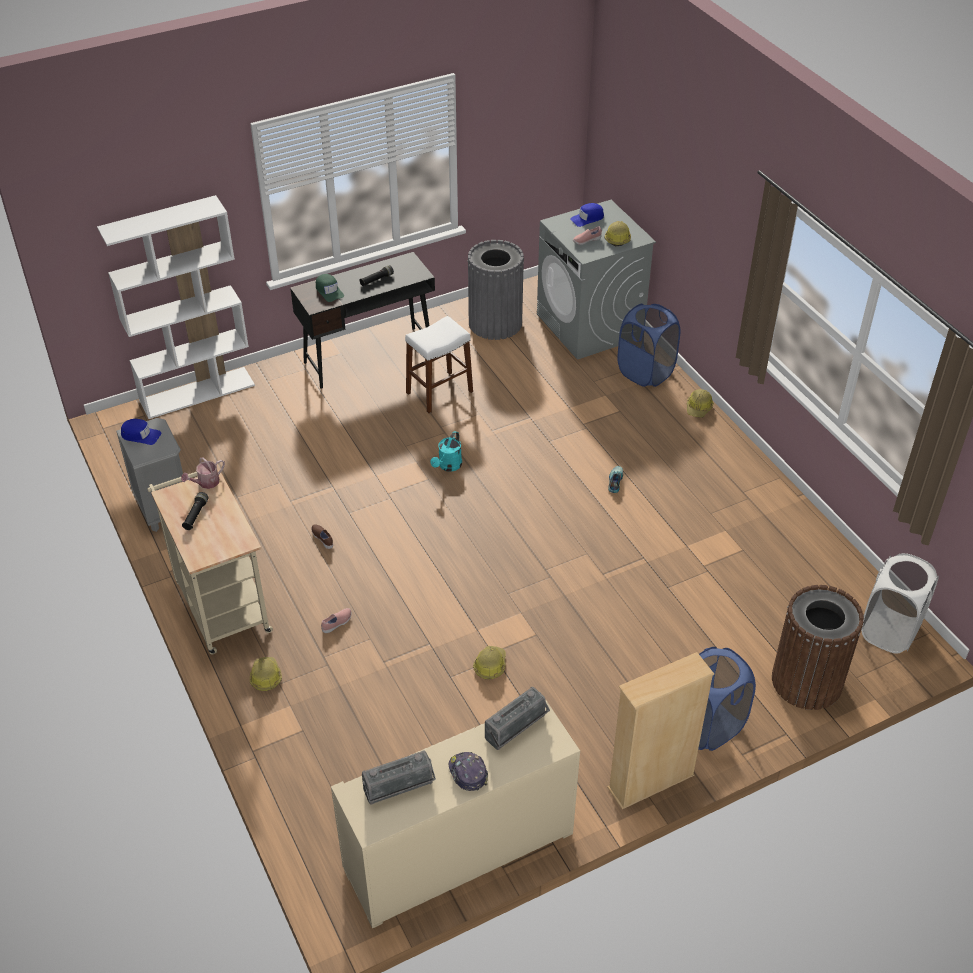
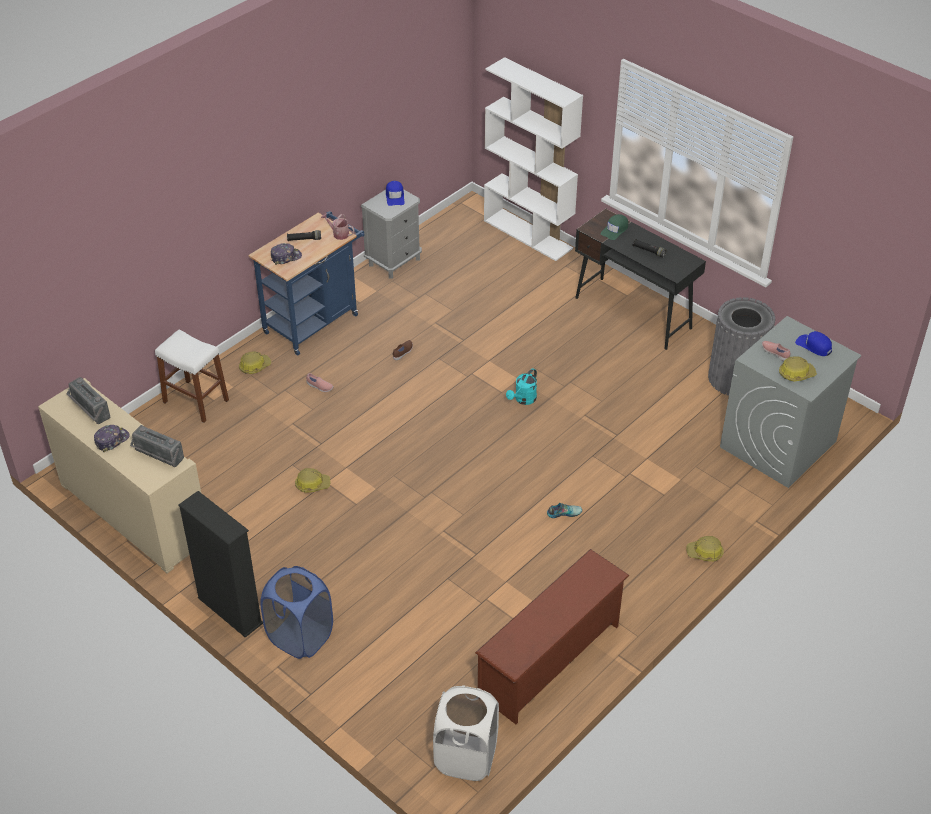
camera: 70 degrees right, 0 degrees up
(218, 538) = (286, 257): none -> cap
(220, 602) = (315, 320): beige cart -> blue cart
(439, 392) = (614, 368): white stool -> white stool (196, 401)
(448, 466) = (523, 400): turquoise watering can -> turquoise watering can turned 60 degrees counterclockwise
(645, 372) = (733, 501): blue laundry basket -> none
(651, 782) = (230, 611): beige bookcase -> black bookcase
(793, 542) = (550, 662): none -> brown shoe rack
(806, 681) = (376, 700): brown trash can -> none

